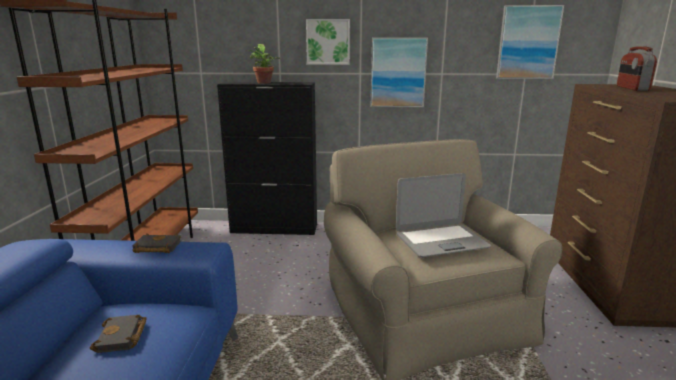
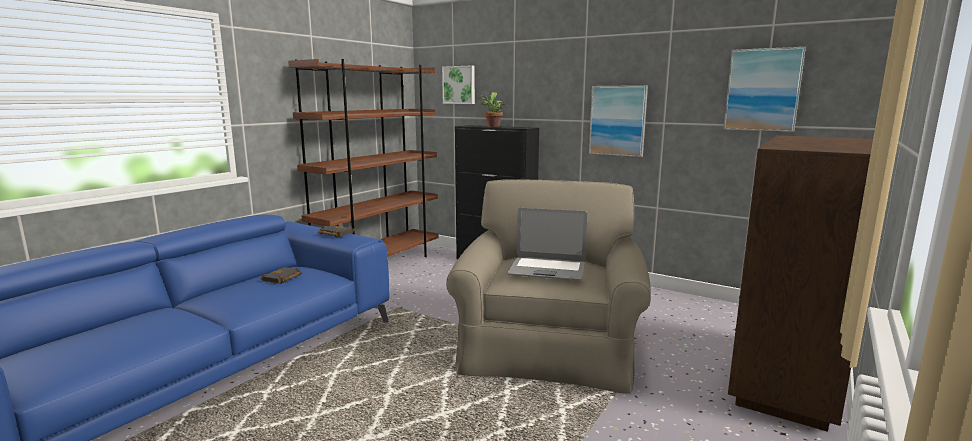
camera: 30 degrees right, 5 degrees down
(328, 42) = (554, 90): picture -> picture (459, 85)
(631, 88) = (812, 140): radio -> none

